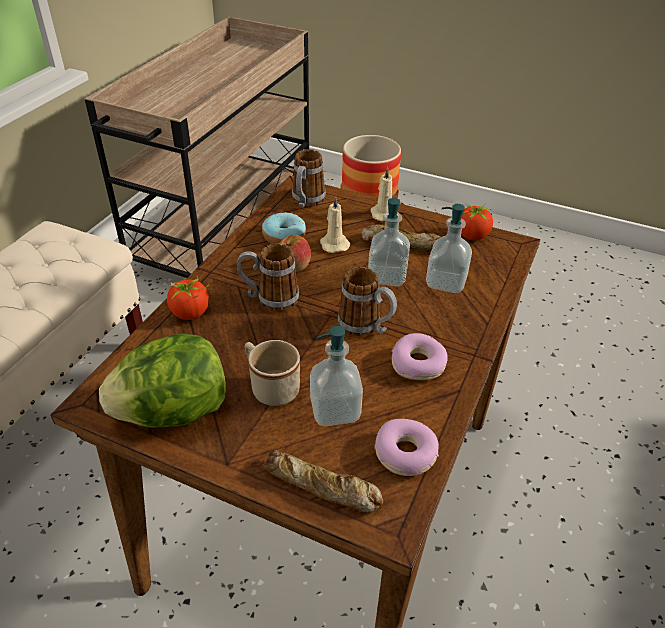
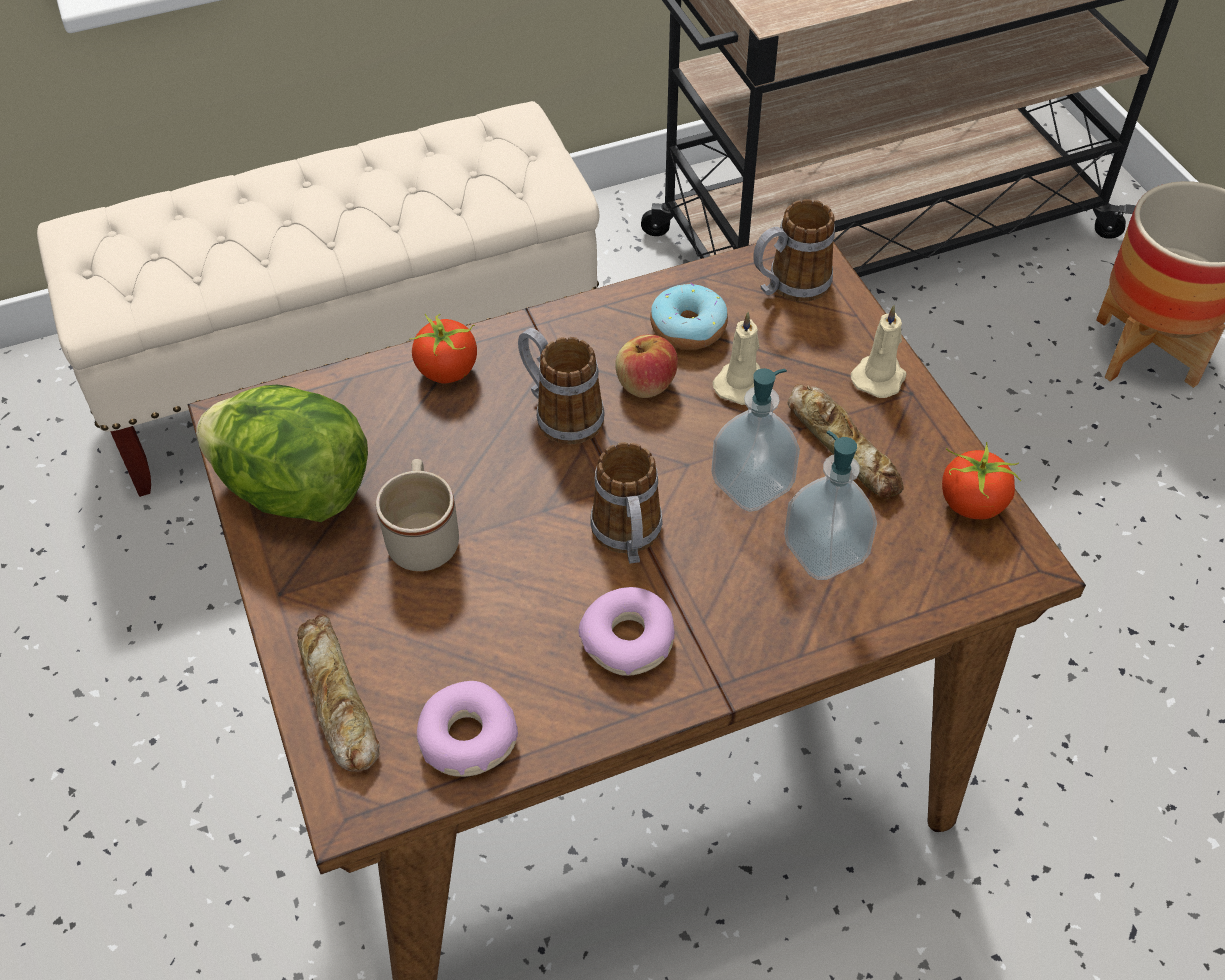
camera: 45 degrees right, 10 degrees up
(335, 410) = (457, 621): soap dispenser -> none

